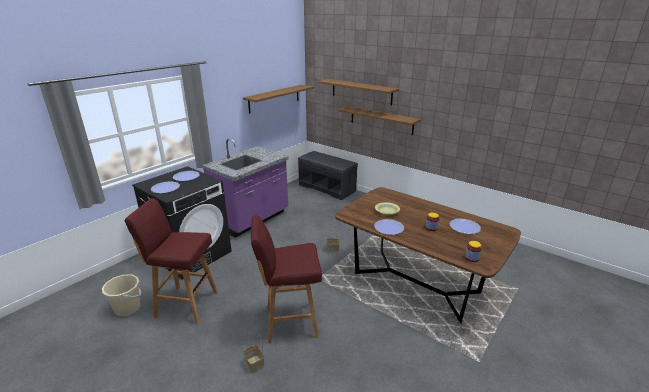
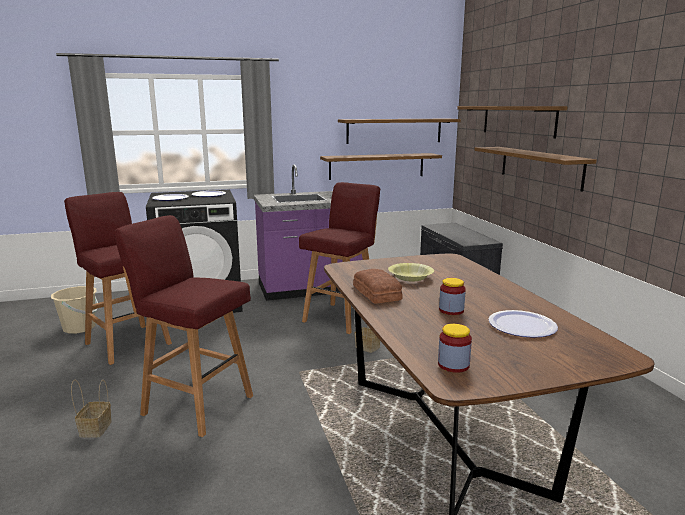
camera: 35 degrees right, 10 degrees down
(267, 124) = (376, 166): none -> shelf
(296, 234) = (341, 317): none -> red stool
(389, 227) = (377, 293): plate -> bread

